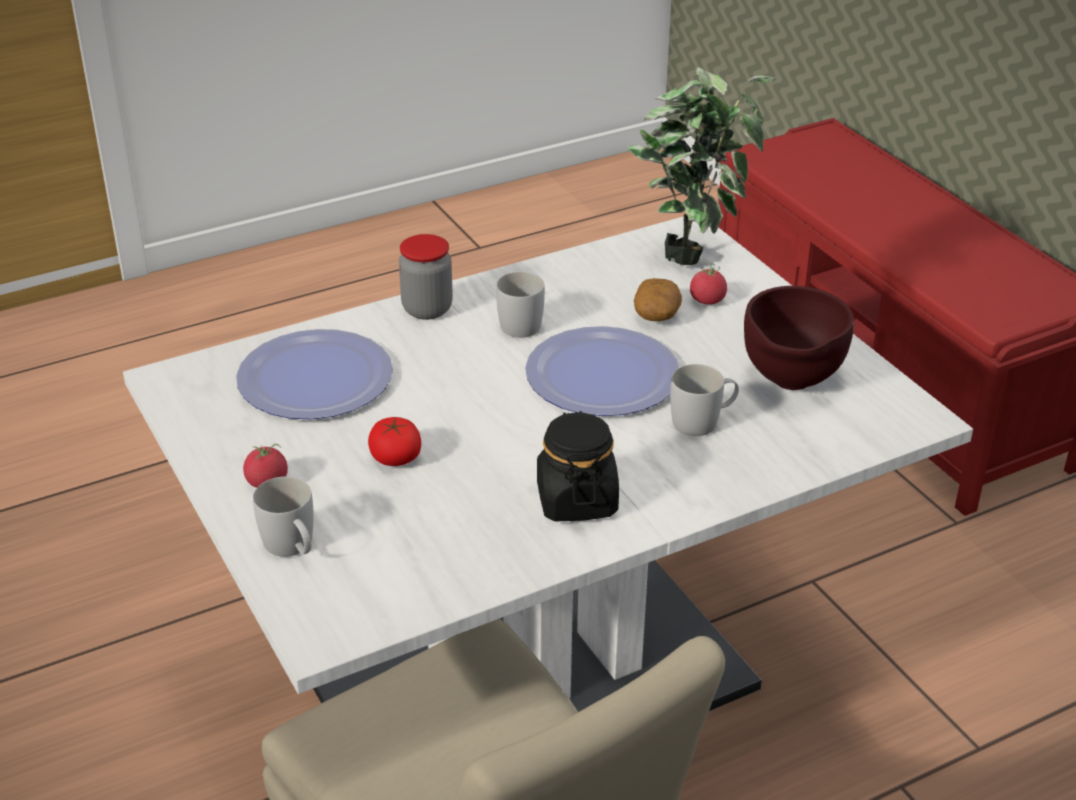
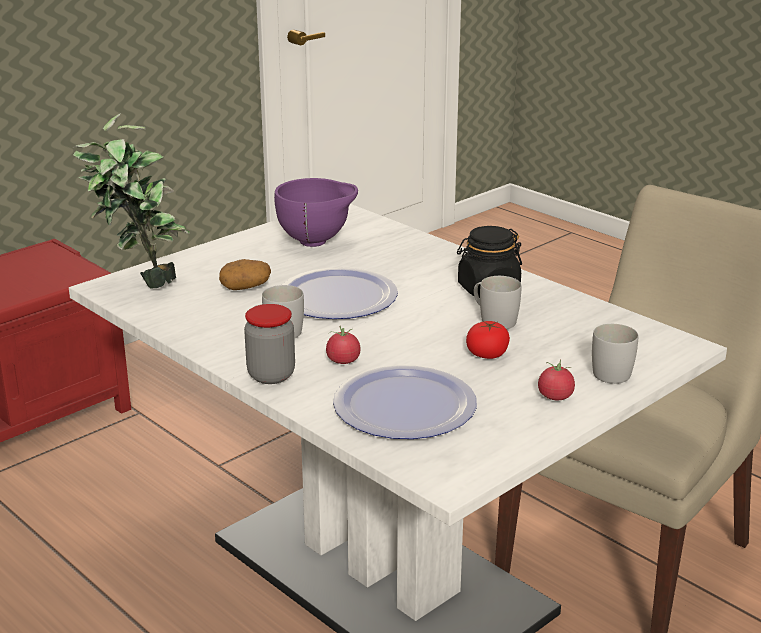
camera: 105 degrees left, 10 degrees down
(703, 421) = (376, 262): white mug -> white mug (493, 320)
(707, 300) = (217, 272): tomato -> tomato (343, 361)
(790, 383) = (317, 242): brown bowl -> purple bowl

